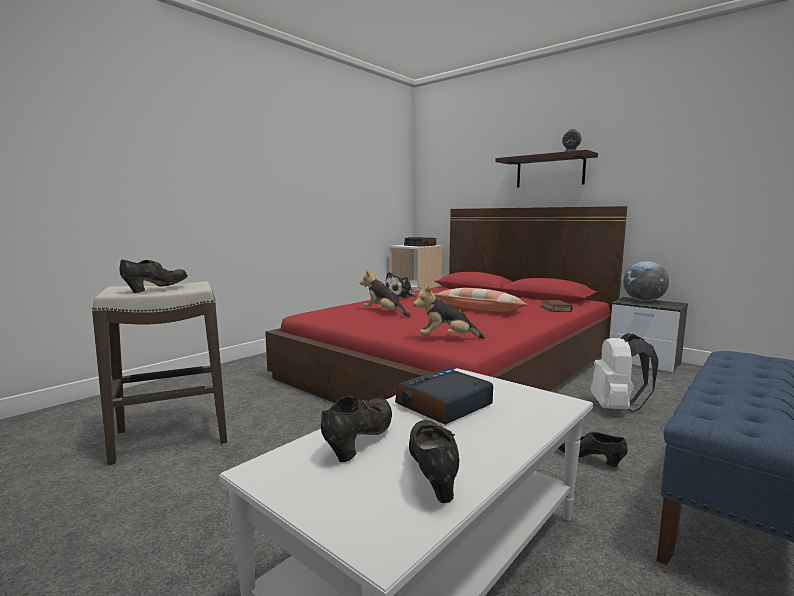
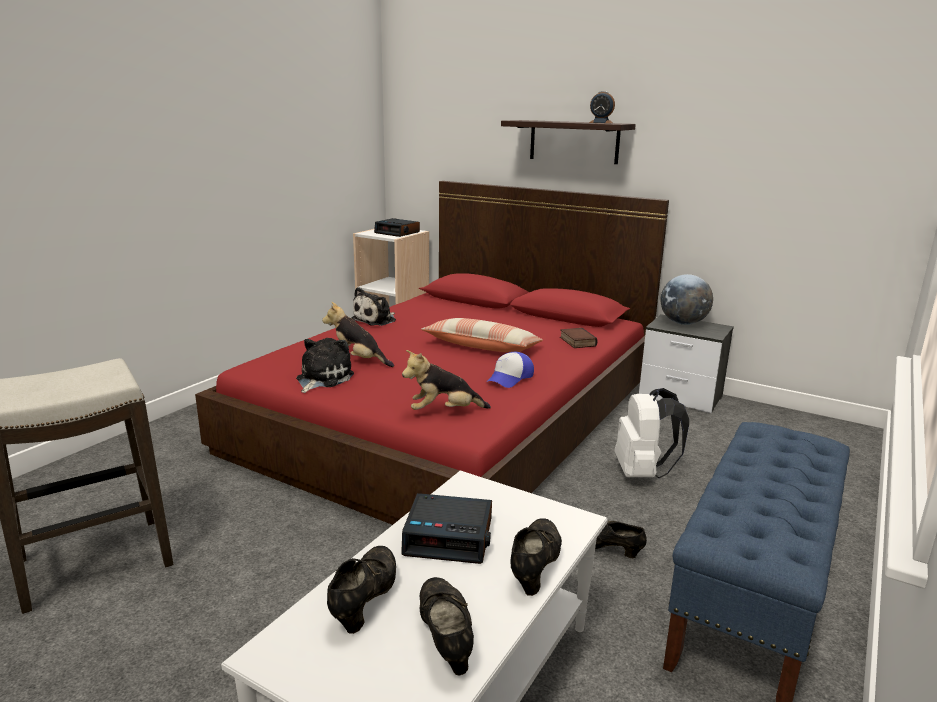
camera: 10 degrees left, 10 degrees up
(157, 289) = (60, 388): black shoe -> black shoe (534, 568)
(355, 320) = (322, 378): none -> plush toy
(444, 405) = (449, 537): alarm clock -> alarm clock turned 120 degrees counterclockwise
(501, 324) = (510, 378): none -> cap

